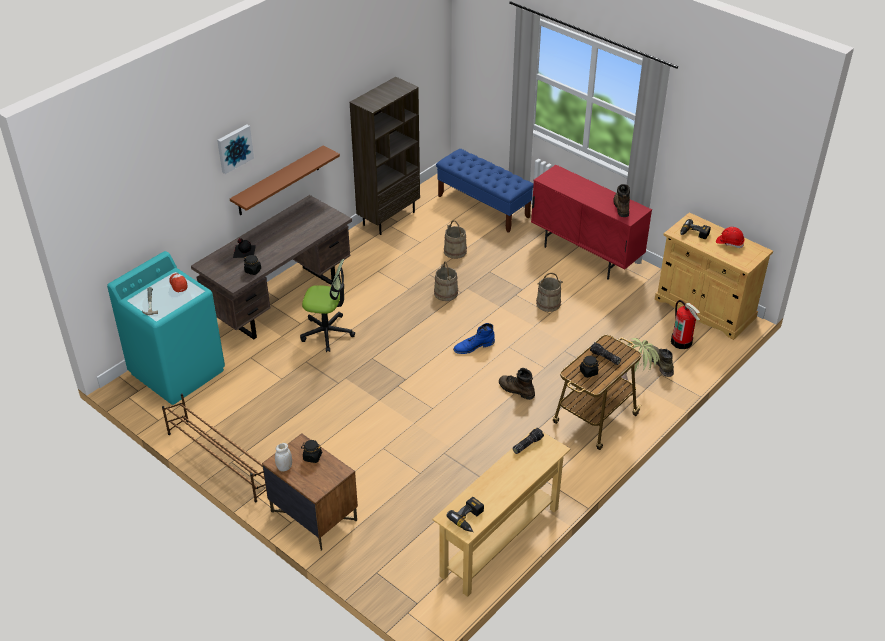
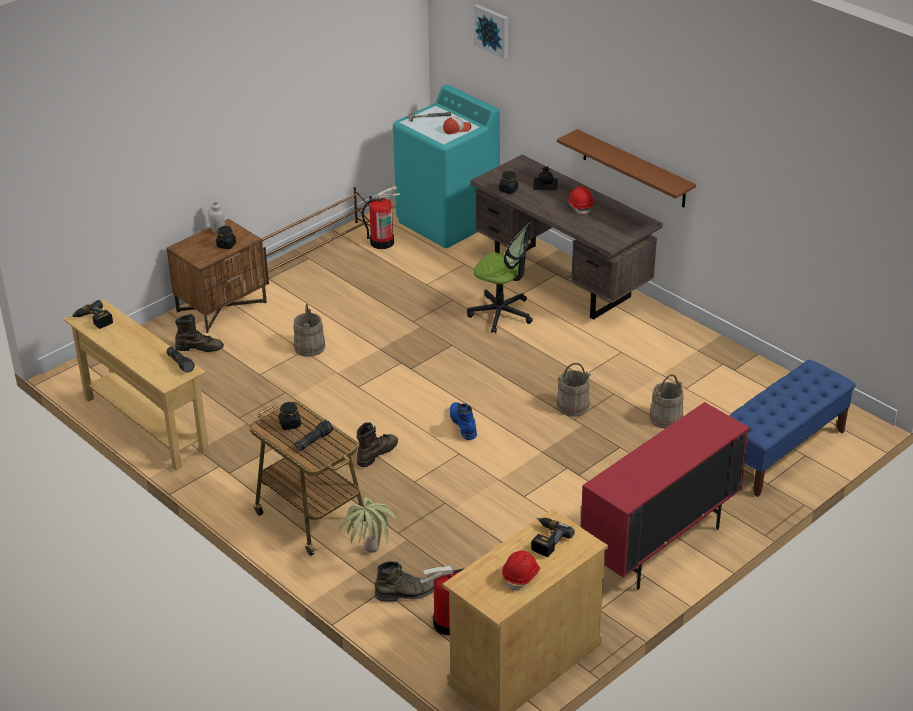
camera: 95 degrees right, 5 degrees down
(208, 412) = (382, 242): none -> fire extinguisher
(234, 148) = (592, 79): picture -> picture (492, 30)
(282, 233) = (580, 206): none -> red hard hat
(327, 333) = (501, 314): office chair -> office chair turned 75 degrees counterclockwise
(388, 218) = (741, 362): brown bookcase -> none
(548, 303) = (546, 497): beige bucket -> beige bucket (310, 347)
(621, 206) = (633, 481): brown boot -> brown boot (200, 348)

